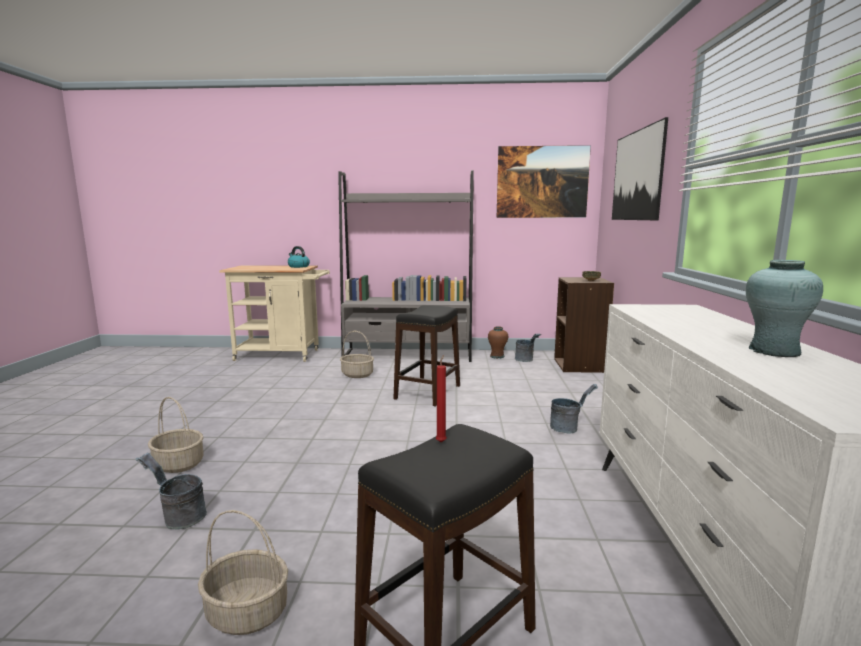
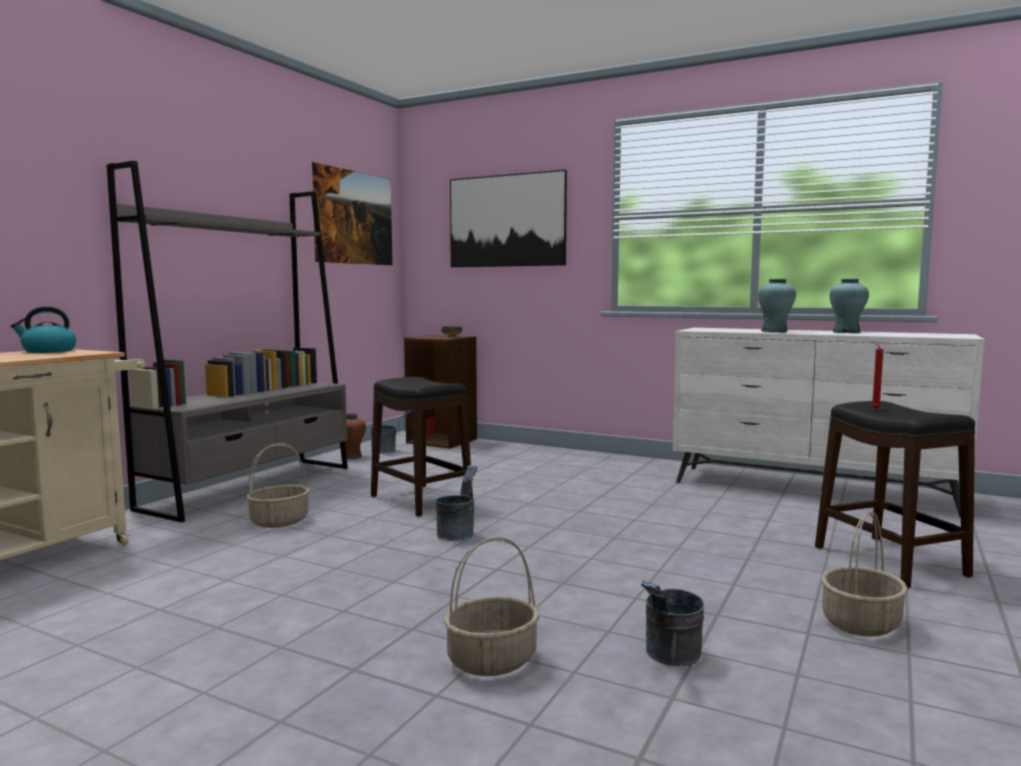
camera: 65 degrees left, 5 degrees down
(569, 428) = (590, 474): grey bucket -> grey bucket (458, 533)
(683, 326) = (774, 331): none -> turquoise vase

